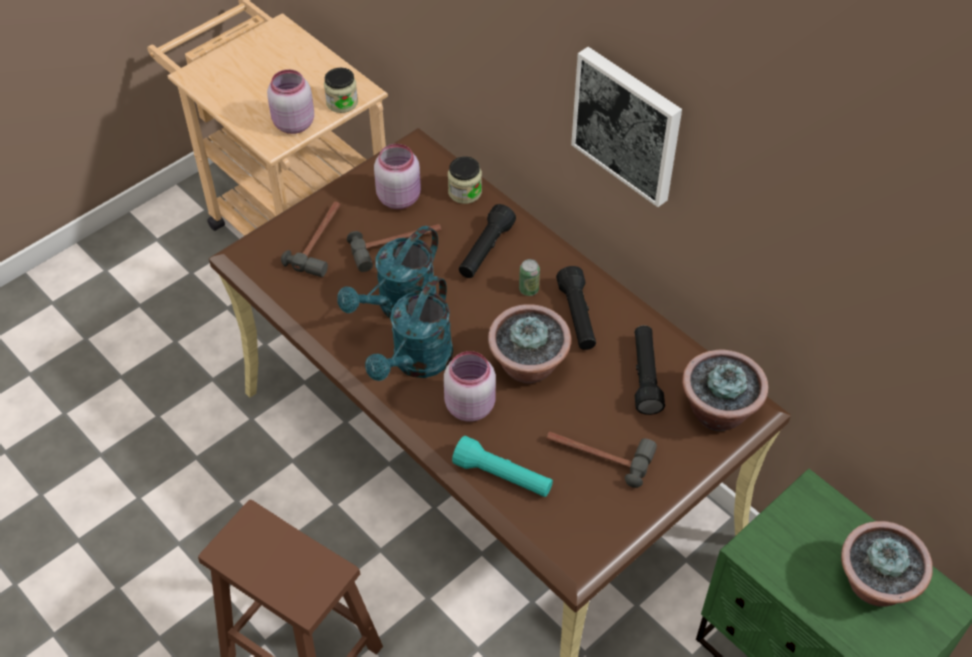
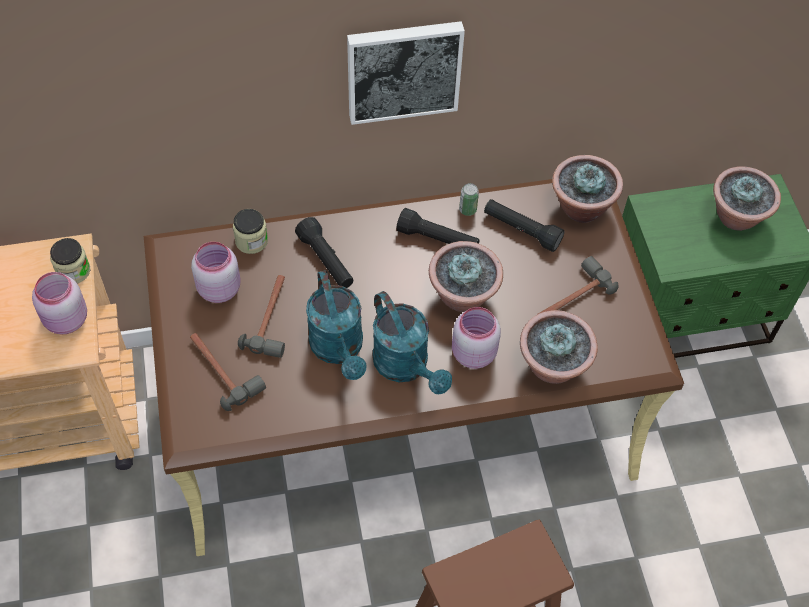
camera: 60 degrees left, 5 degrees up
(503, 476) = (553, 367): turquoise flashlight -> potted plant
(528, 289) = (387, 255): can -> can (467, 210)

